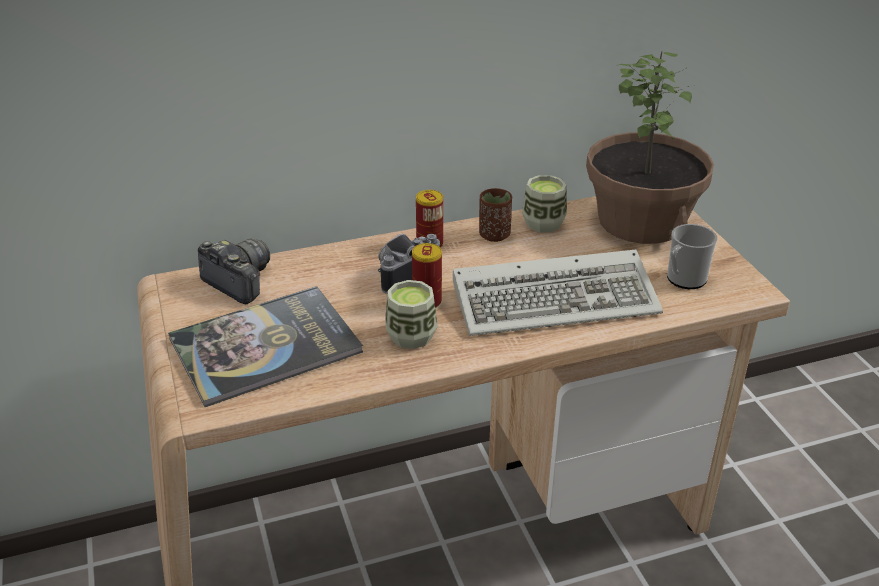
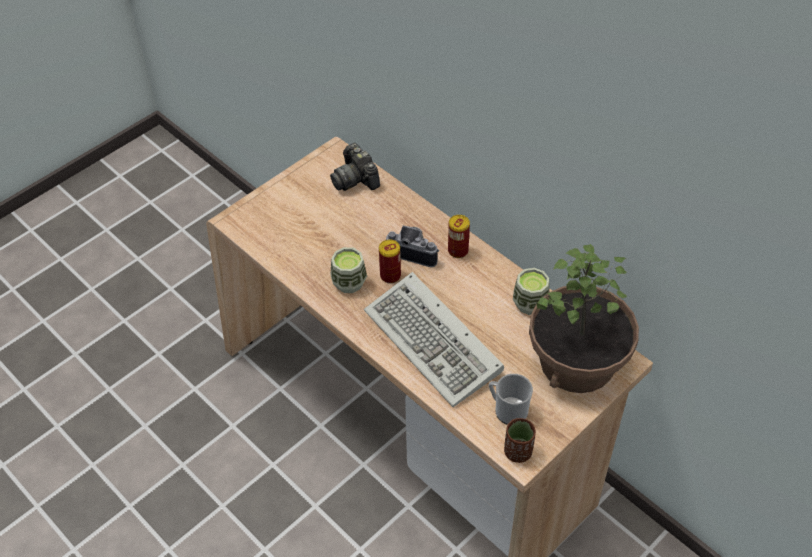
camera: 65 degrees right, 15 degrees up
(239, 282) = (355, 179): camera -> camera turned 135 degrees clockwise
(265, 346) = (301, 221): book -> none
(494, 235) = (494, 281): brown cup -> brown cup (518, 452)

